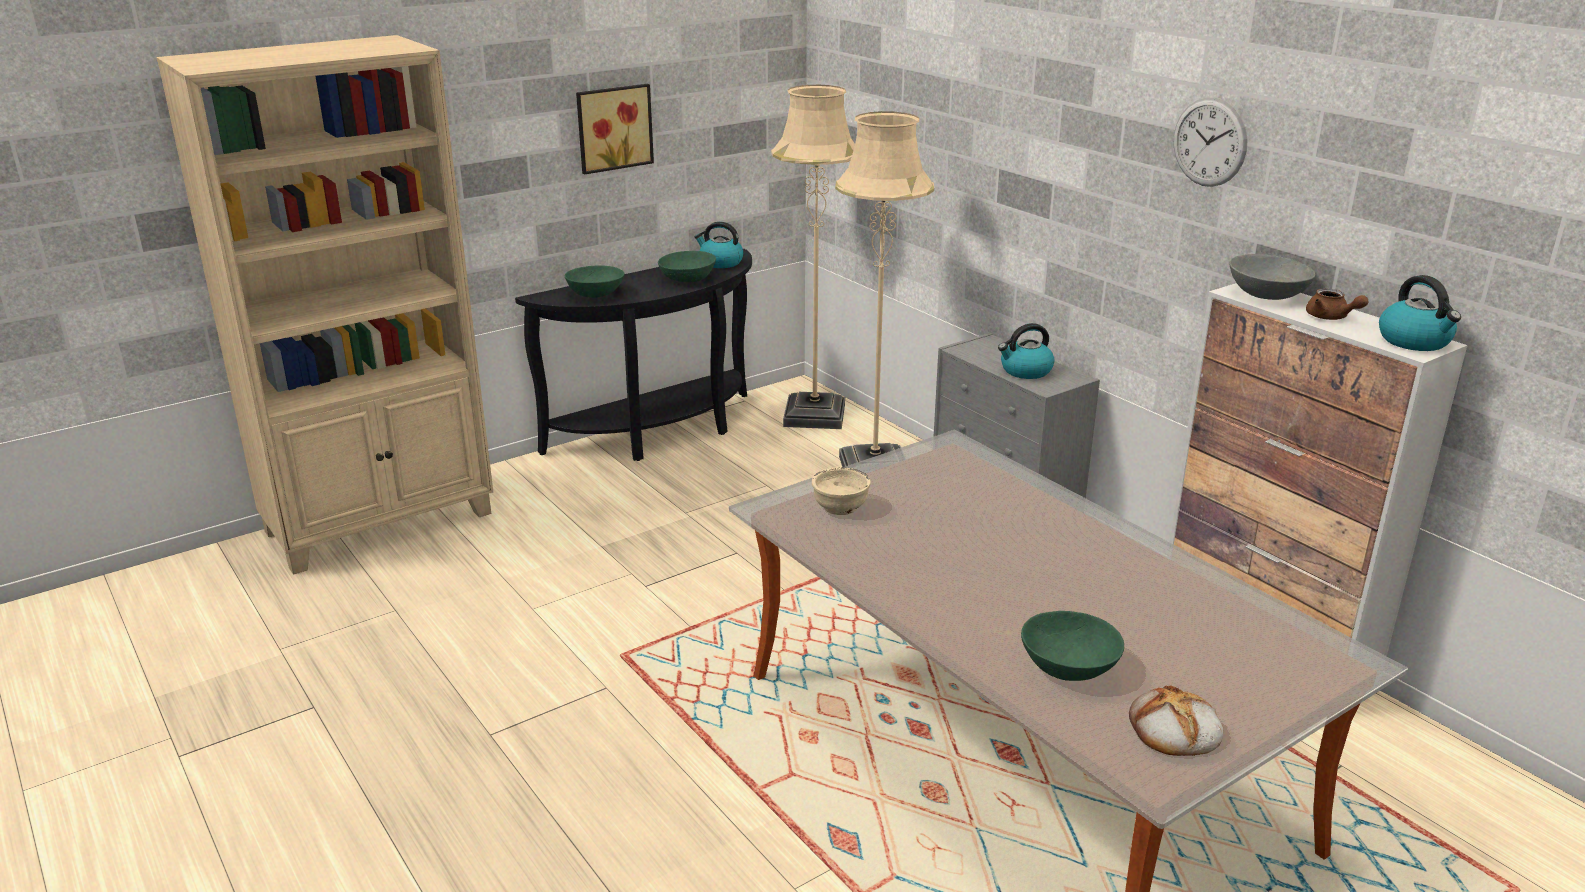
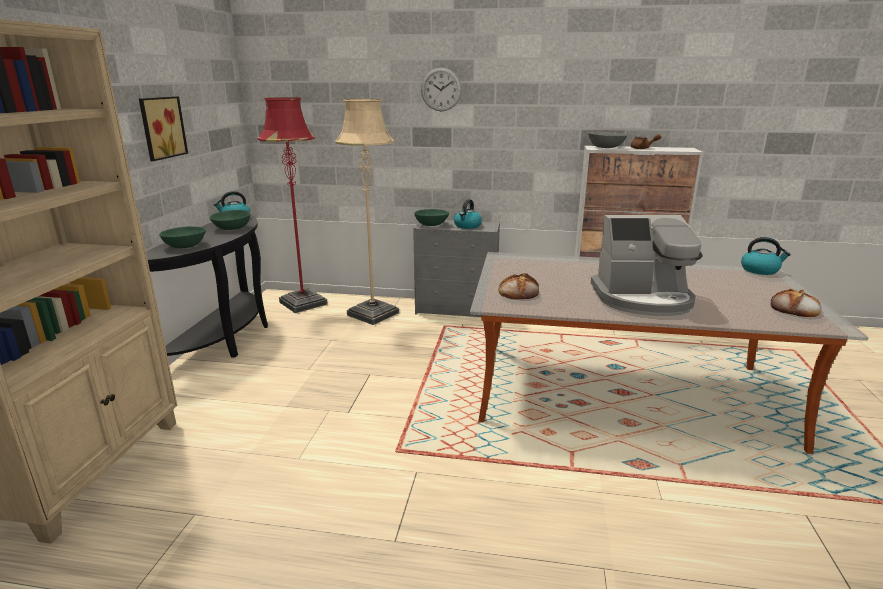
camera: 45 degrees left, 5 degrees down
(814, 415) = (303, 303): beige floor lamp -> red floor lamp
(841, 507) = (519, 292): beige bowl -> bread
(975, 595) = (643, 299): none -> coffee machine
(1068, 668) = (727, 307): green bowl -> green bowl (432, 224)
(1209, 142) = (551, 85): wall clock -> wall clock (441, 89)
(1415, 341) = (682, 149): kettle -> kettle (760, 270)

